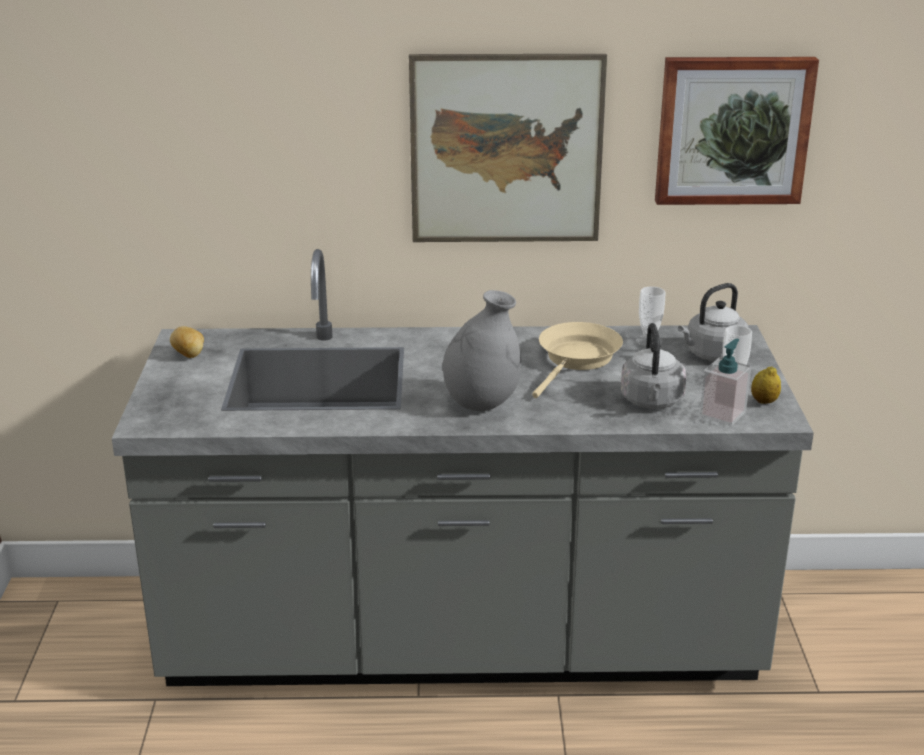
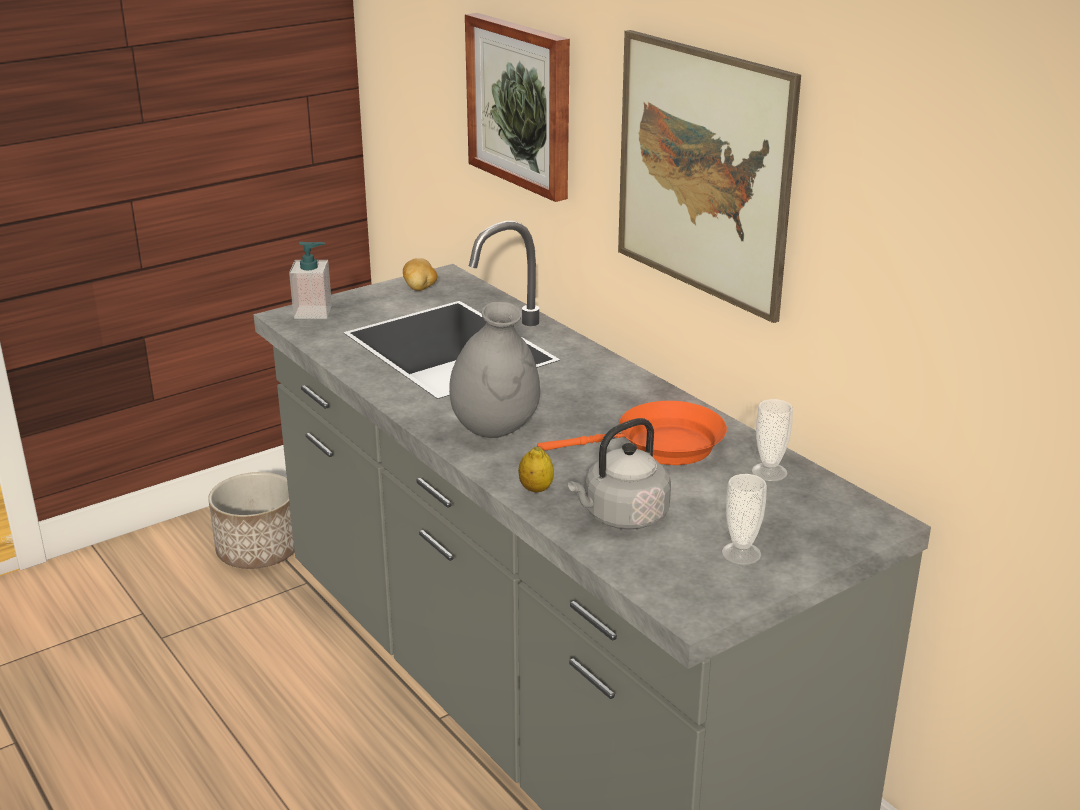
camera: 55 degrees right, 0 degrees up
(65, 712) = (257, 551): none -> planter
(577, 359) = (660, 447): beige frying pan -> orange frying pan
(712, 355) = (795, 520): grey kettle -> none
(722, 414) = (652, 569): soap dispenser -> soap dispenser (313, 312)
(732, 130) = (933, 227): picture -> picture (521, 104)
(764, 401) = (722, 588): lemon -> lemon (536, 489)

